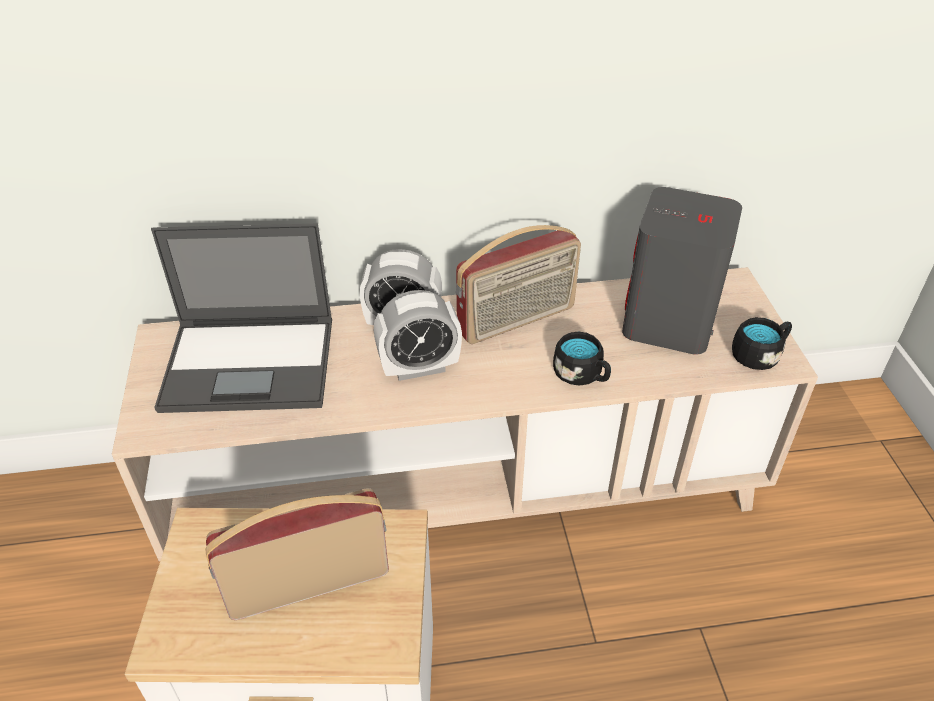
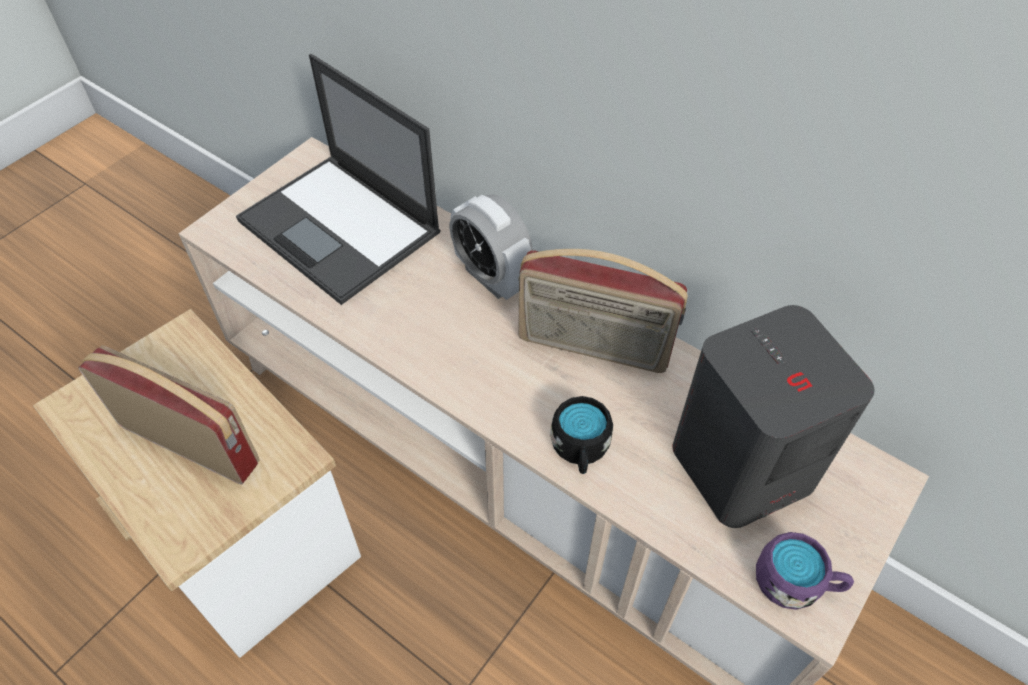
camera: 45 degrees right, 10 degrees up
(419, 368) = (453, 328): alarm clock -> none
(759, 355) = (796, 583): black mug -> purple mug

